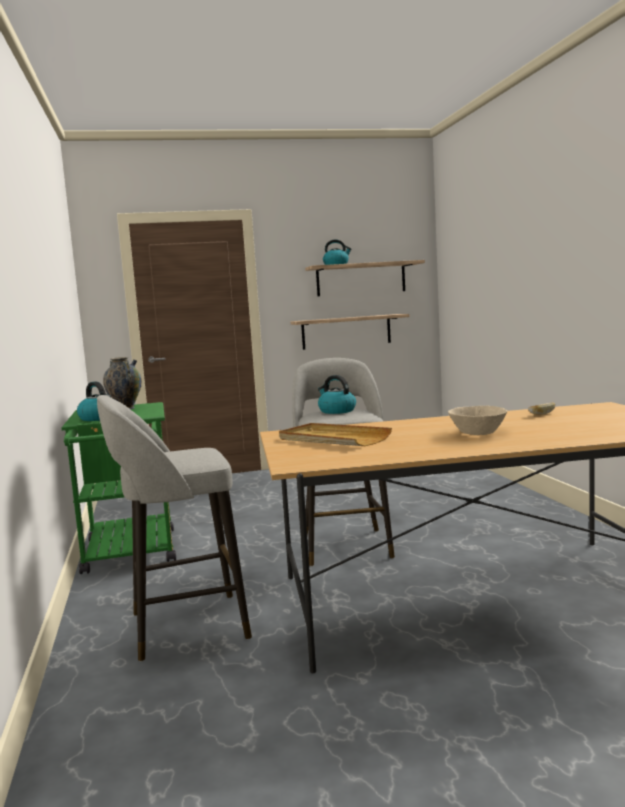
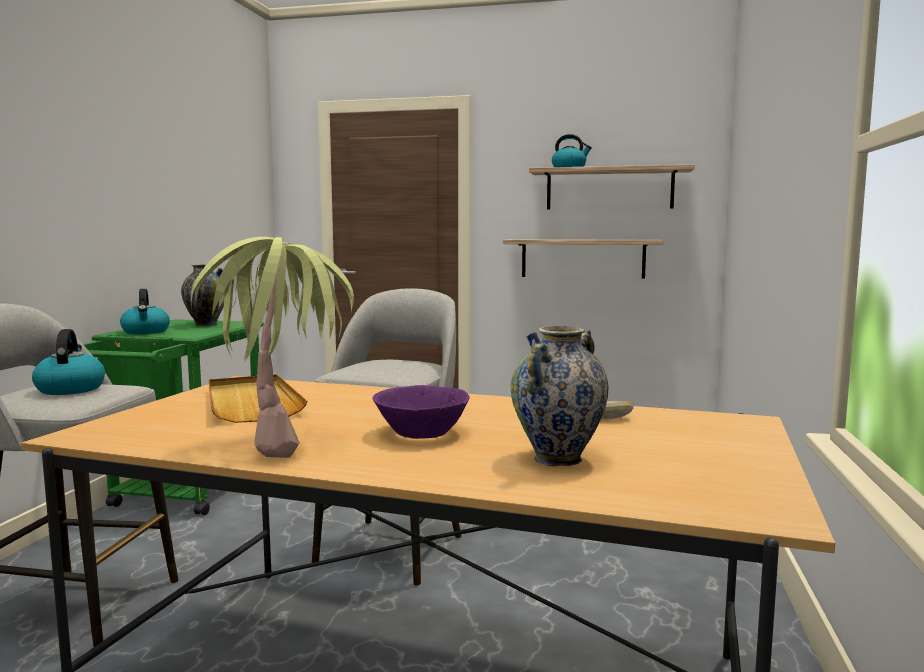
camera: 25 degrees right, 0 degrees up
(336, 411) = (394, 362): kettle -> kettle (70, 389)
(423, 447) = (284, 441): none -> potted plant
(478, 433) = (421, 433): beige bowl -> purple bowl
(571, 429) = (557, 459): none -> vase

